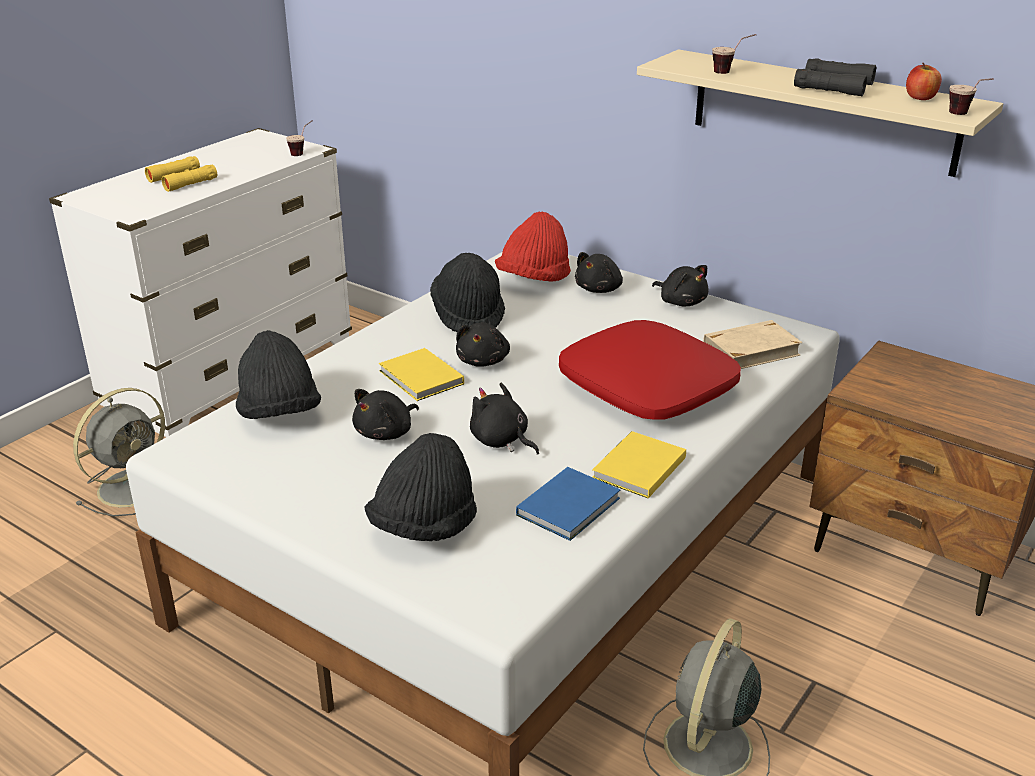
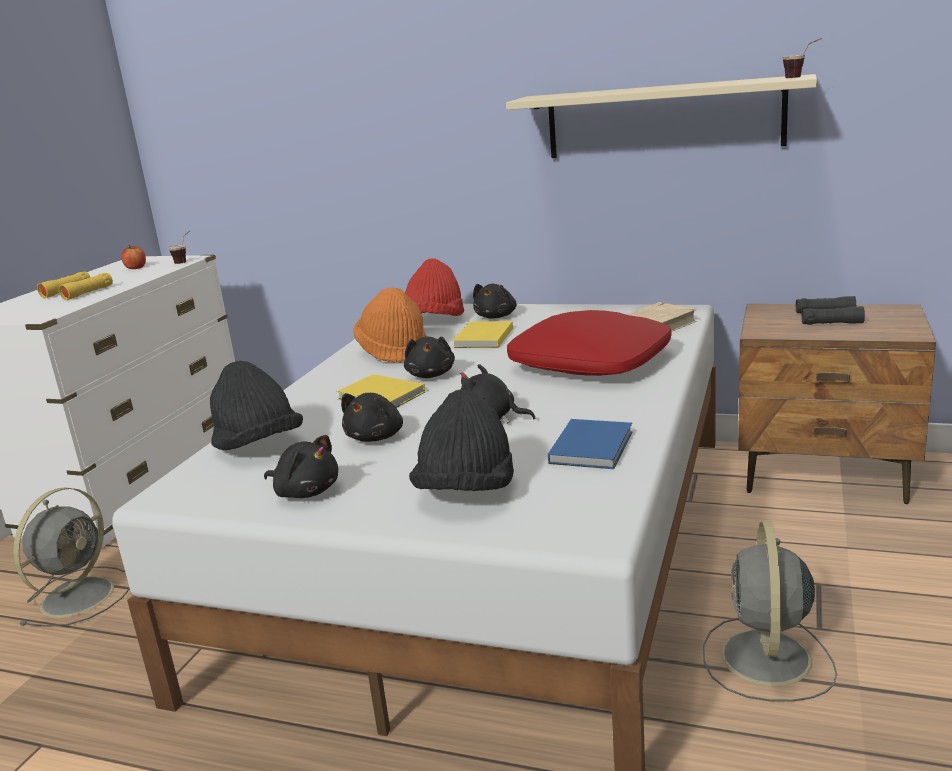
camera: 15 degrees left, 10 degrees down
(468, 316) = (394, 351): black hat -> orange hat
(637, 468) = (629, 411): yellow book -> yellow book (482, 338)
(681, 302) = (571, 311): black plush toy -> black plush toy (306, 491)
(731, 72) = (587, 93): cup -> none
(833, 86) = (677, 86): black binoculars -> black binoculars (828, 318)
(920, 98) = (752, 79): apple -> apple (136, 268)

